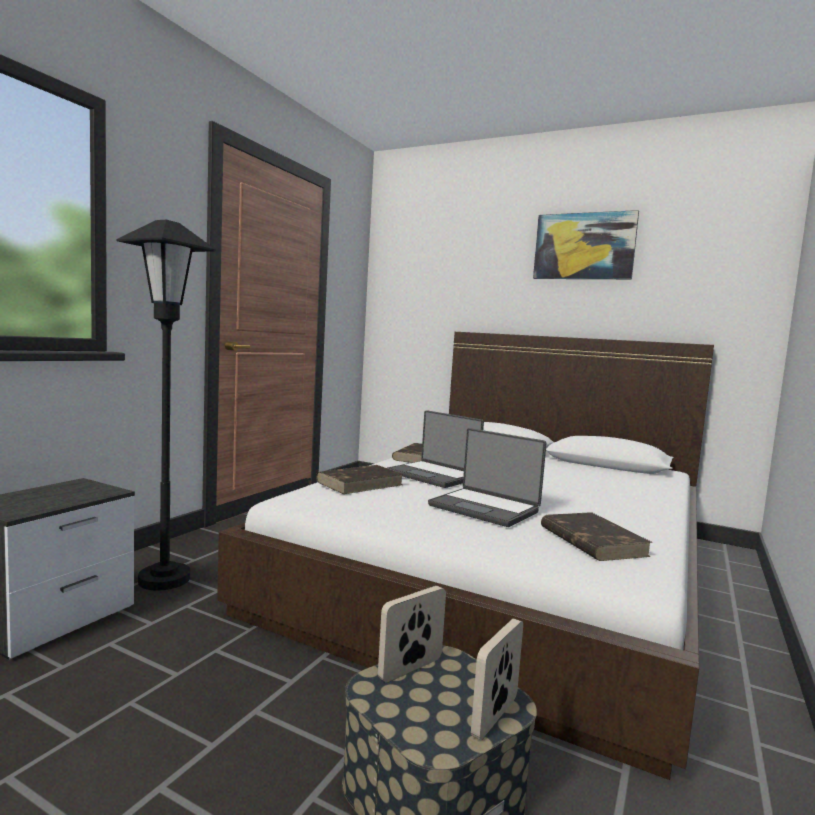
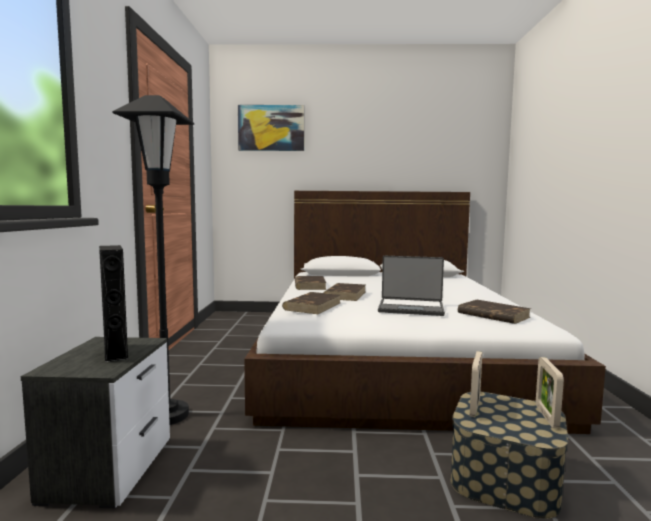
camera: 25 degrees left, 0 degrees up
(62, 497) = (115, 352): none -> black speaker
(434, 475) = (345, 295): laptop -> brown book
(584, 246) = (384, 127): picture -> picture (271, 128)

